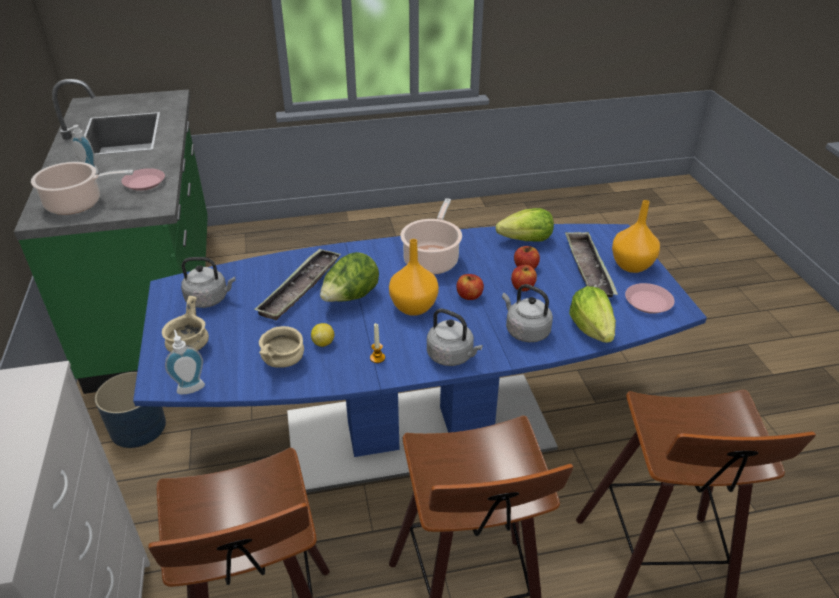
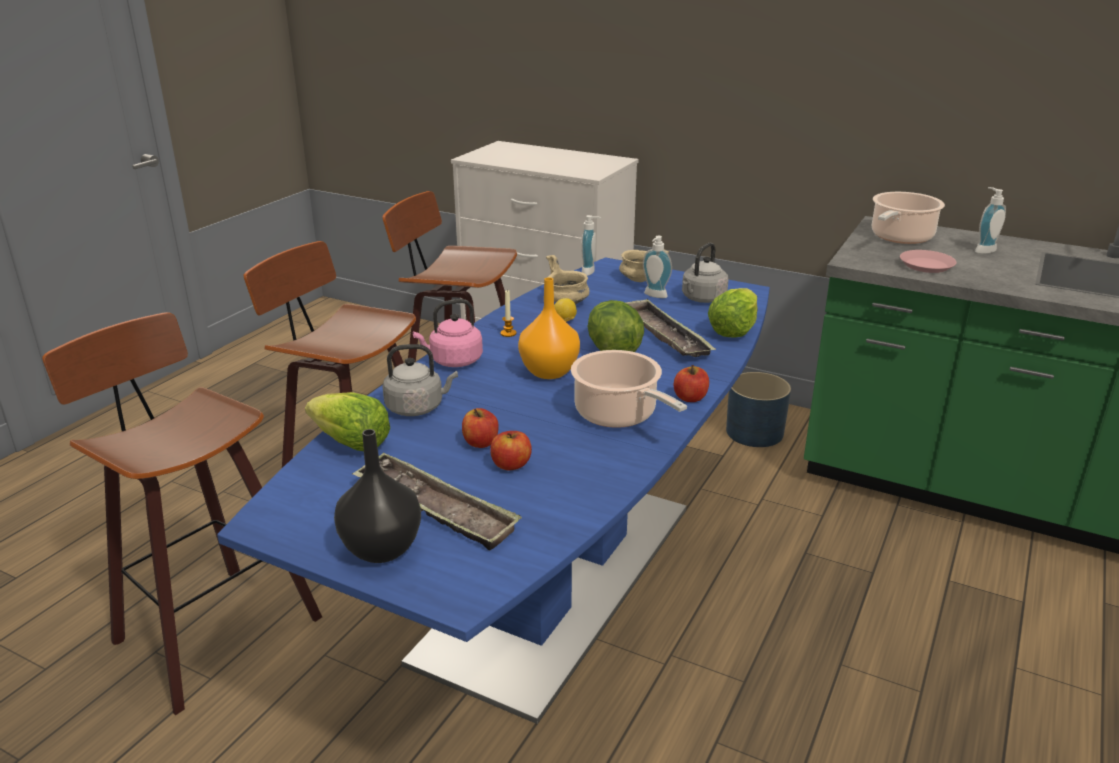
camera: 130 degrees right, 10 degrees down
(223, 324) = (654, 296): none -> soap dispenser
(452, 356) = (453, 361): grey kettle -> pink kettle
(469, 296) = (519, 406): apple -> apple (690, 398)
(526, 240) = (564, 499): lettuce -> lettuce (733, 331)
(632, 265) = (380, 550): orange vase -> black vase
(648, 302) = (312, 509): pink plate -> none

